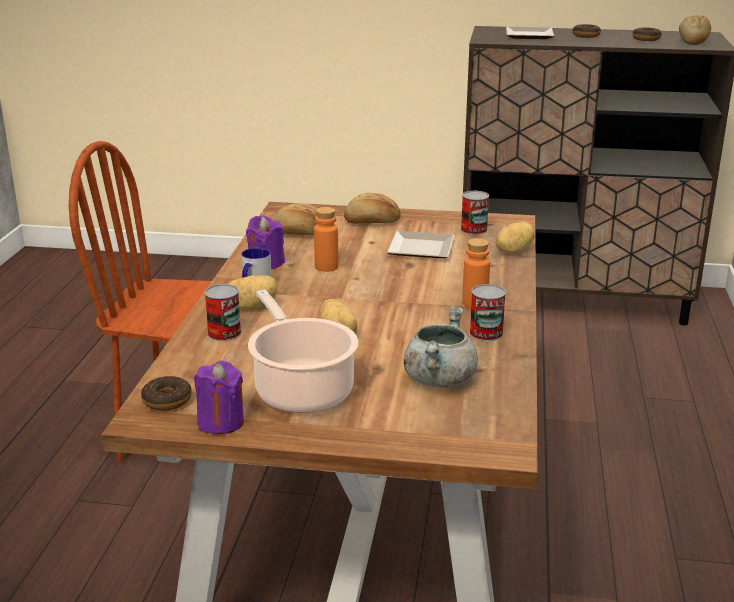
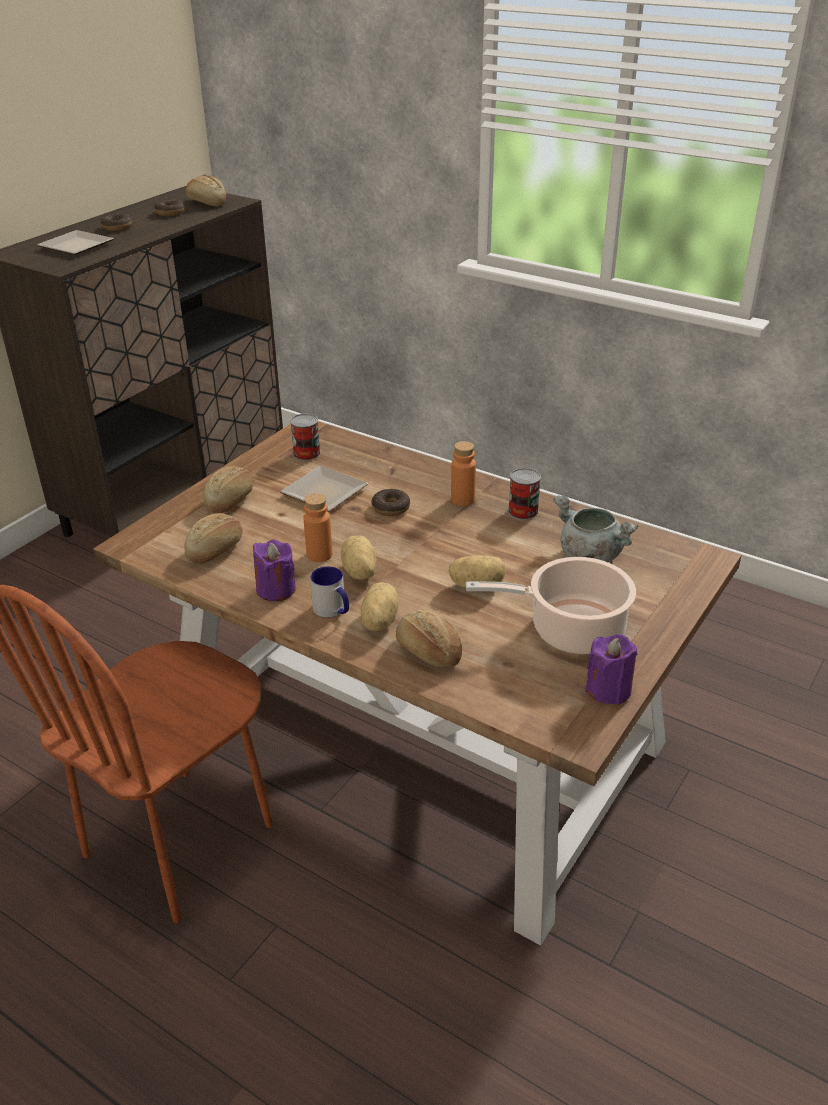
camera: 65 degrees left, 10 degrees up
(167, 400) = (551, 716): donut -> donut (391, 508)
(224, 333) = (427, 652): can -> bread
(512, 251) = (372, 450): potato -> potato (358, 572)

